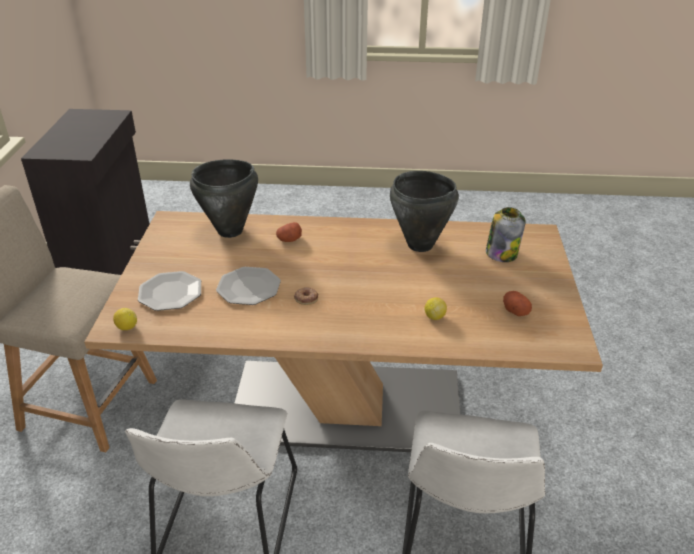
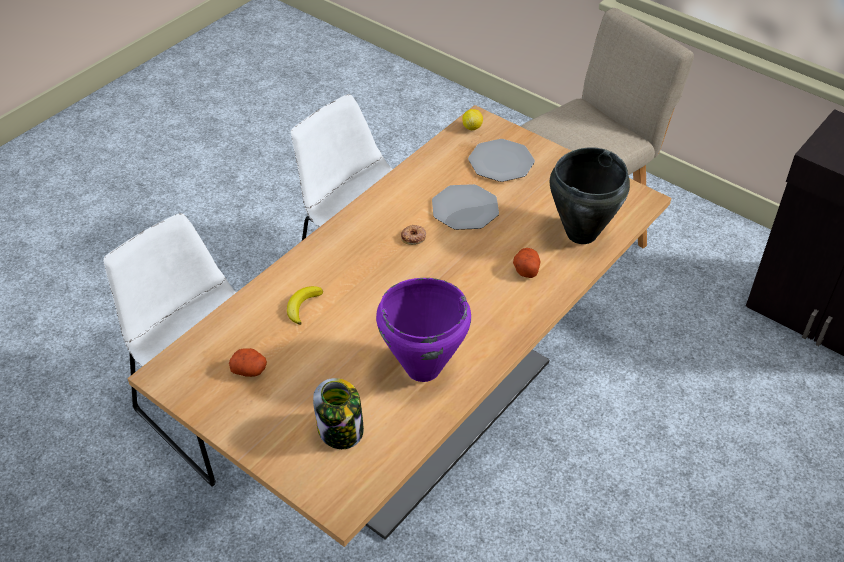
camera: 125 degrees right, 10 degrees up
(420, 245) = (422, 368): black cooking pot -> purple cooking pot
(434, 316) = (302, 306): lemon -> banana

